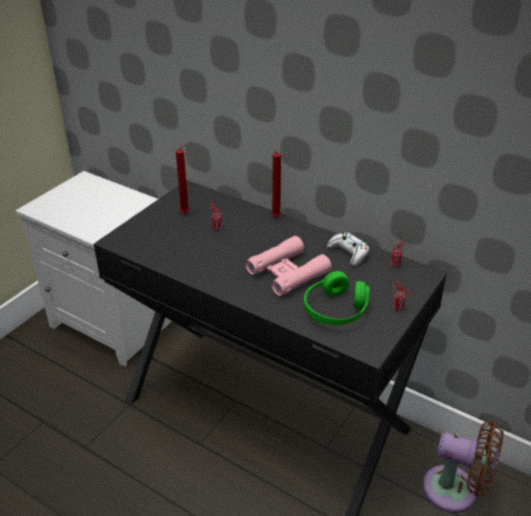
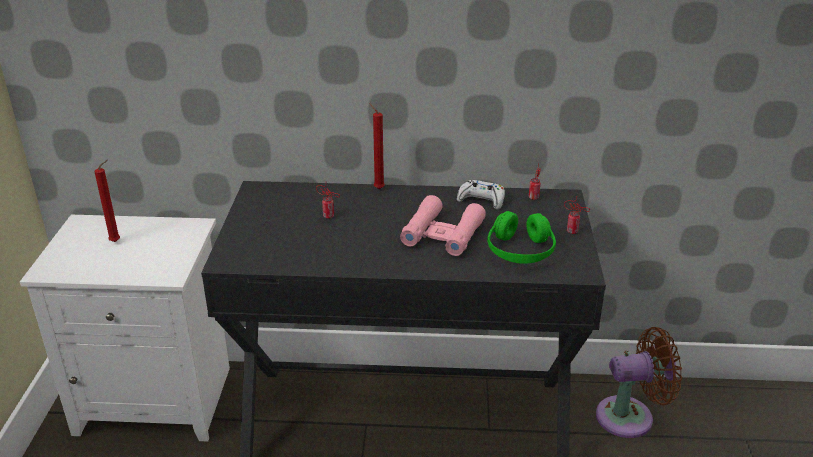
camera: 30 degrees left, 5 degrees down
(186, 213) = (280, 212): red candle -> red candle (117, 241)

